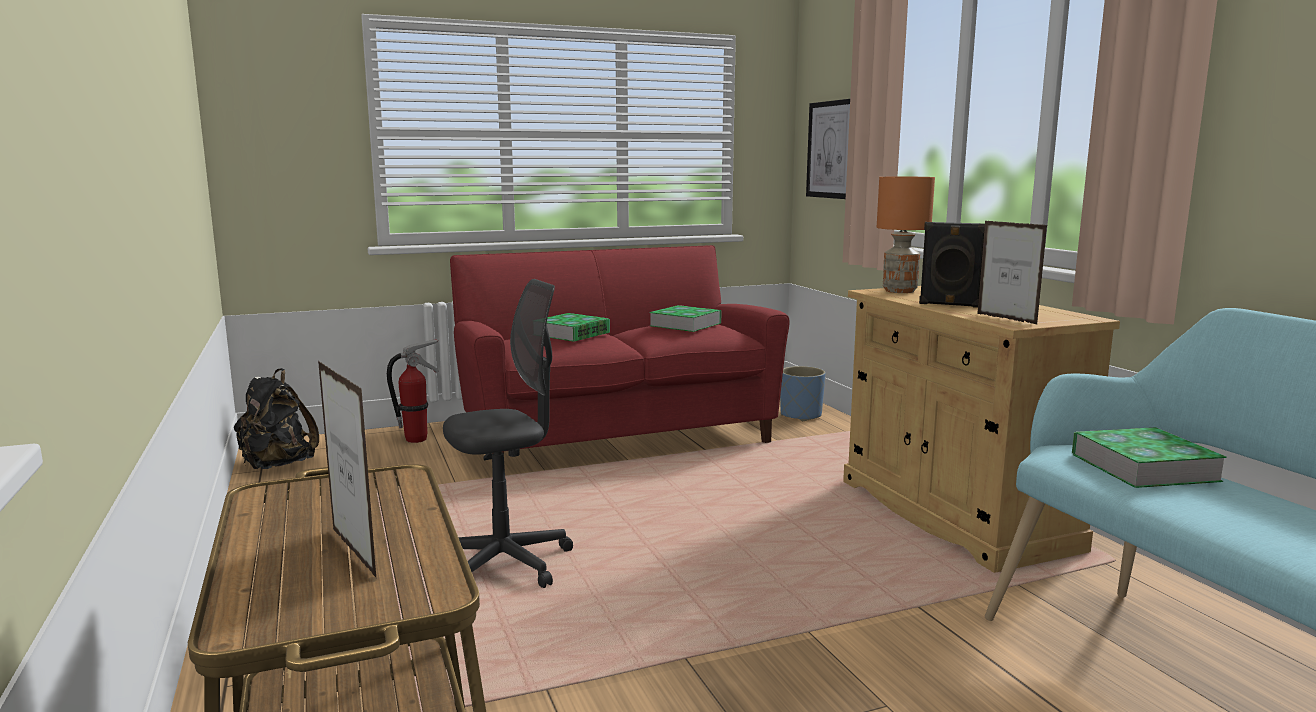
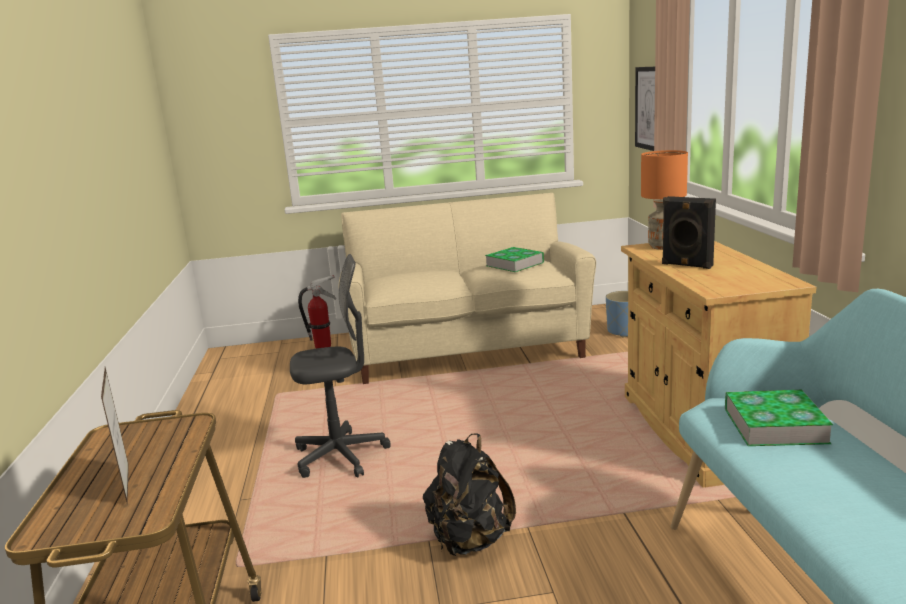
camera: 15 degrees right, 5 degrees up
(276, 465) = (224, 368): black backpack -> black backpack (469, 540)
(571, 334) = (422, 274): book -> none
(615, 436) = (466, 349): red sofa -> beige sofa
(1006, 319) = (715, 284): picture frame -> none

